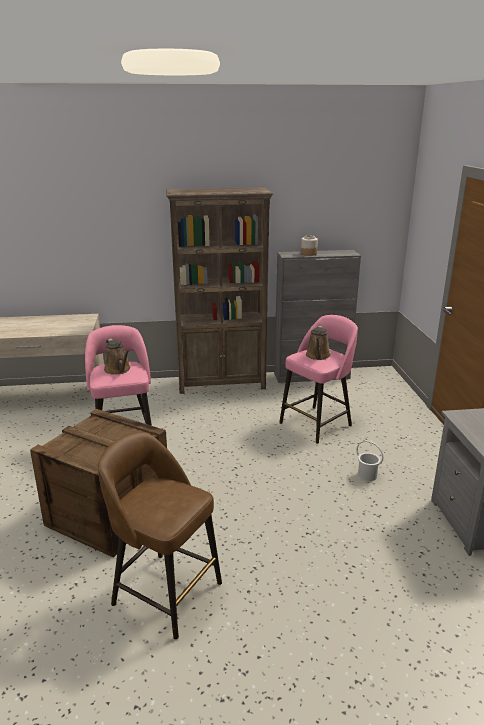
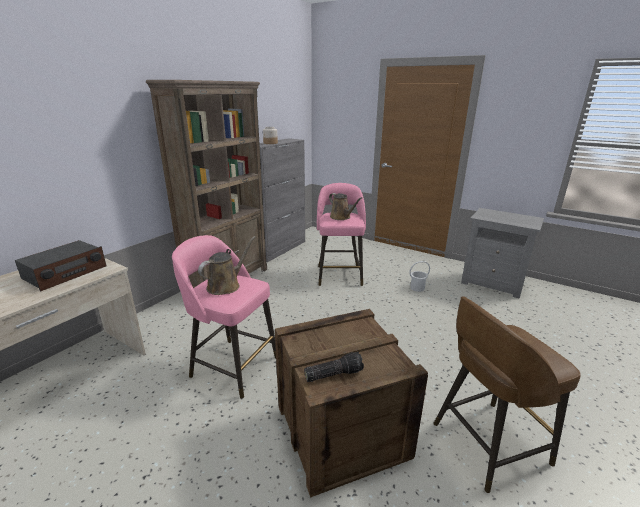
camera: 50 degrees left, 0 degrees up
(64, 325) = (65, 273): none -> radio
(70, 446) = (333, 374): none -> flashlight
(118, 370) = (226, 285): brown watering can -> brown watering can turned 60 degrees counterclockwise

